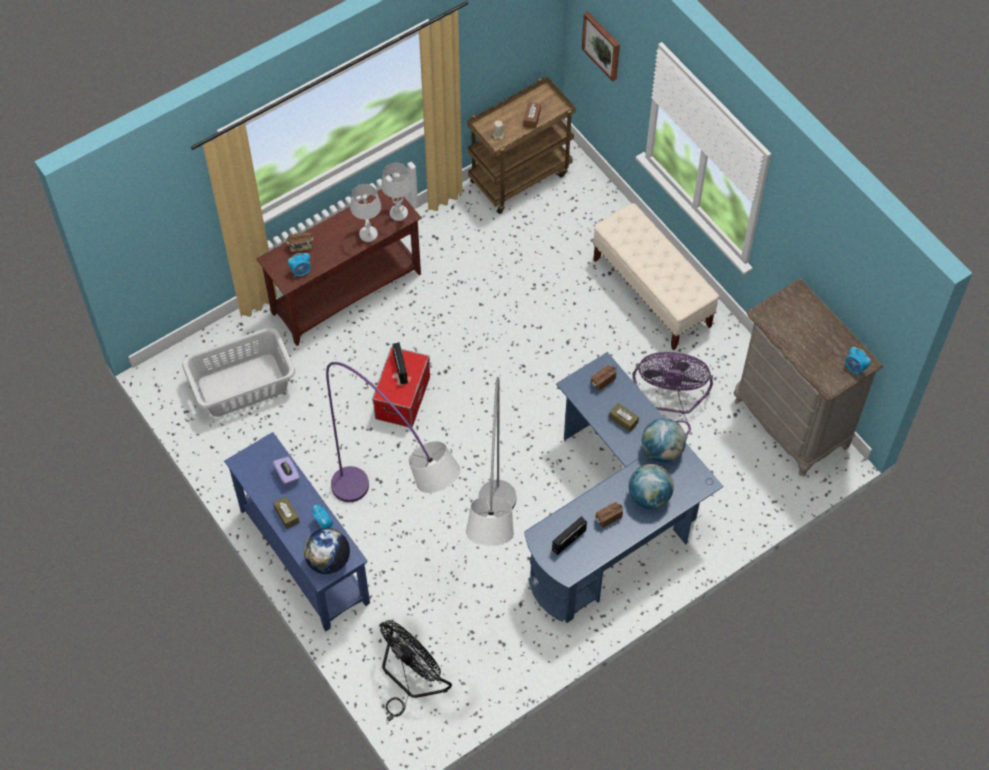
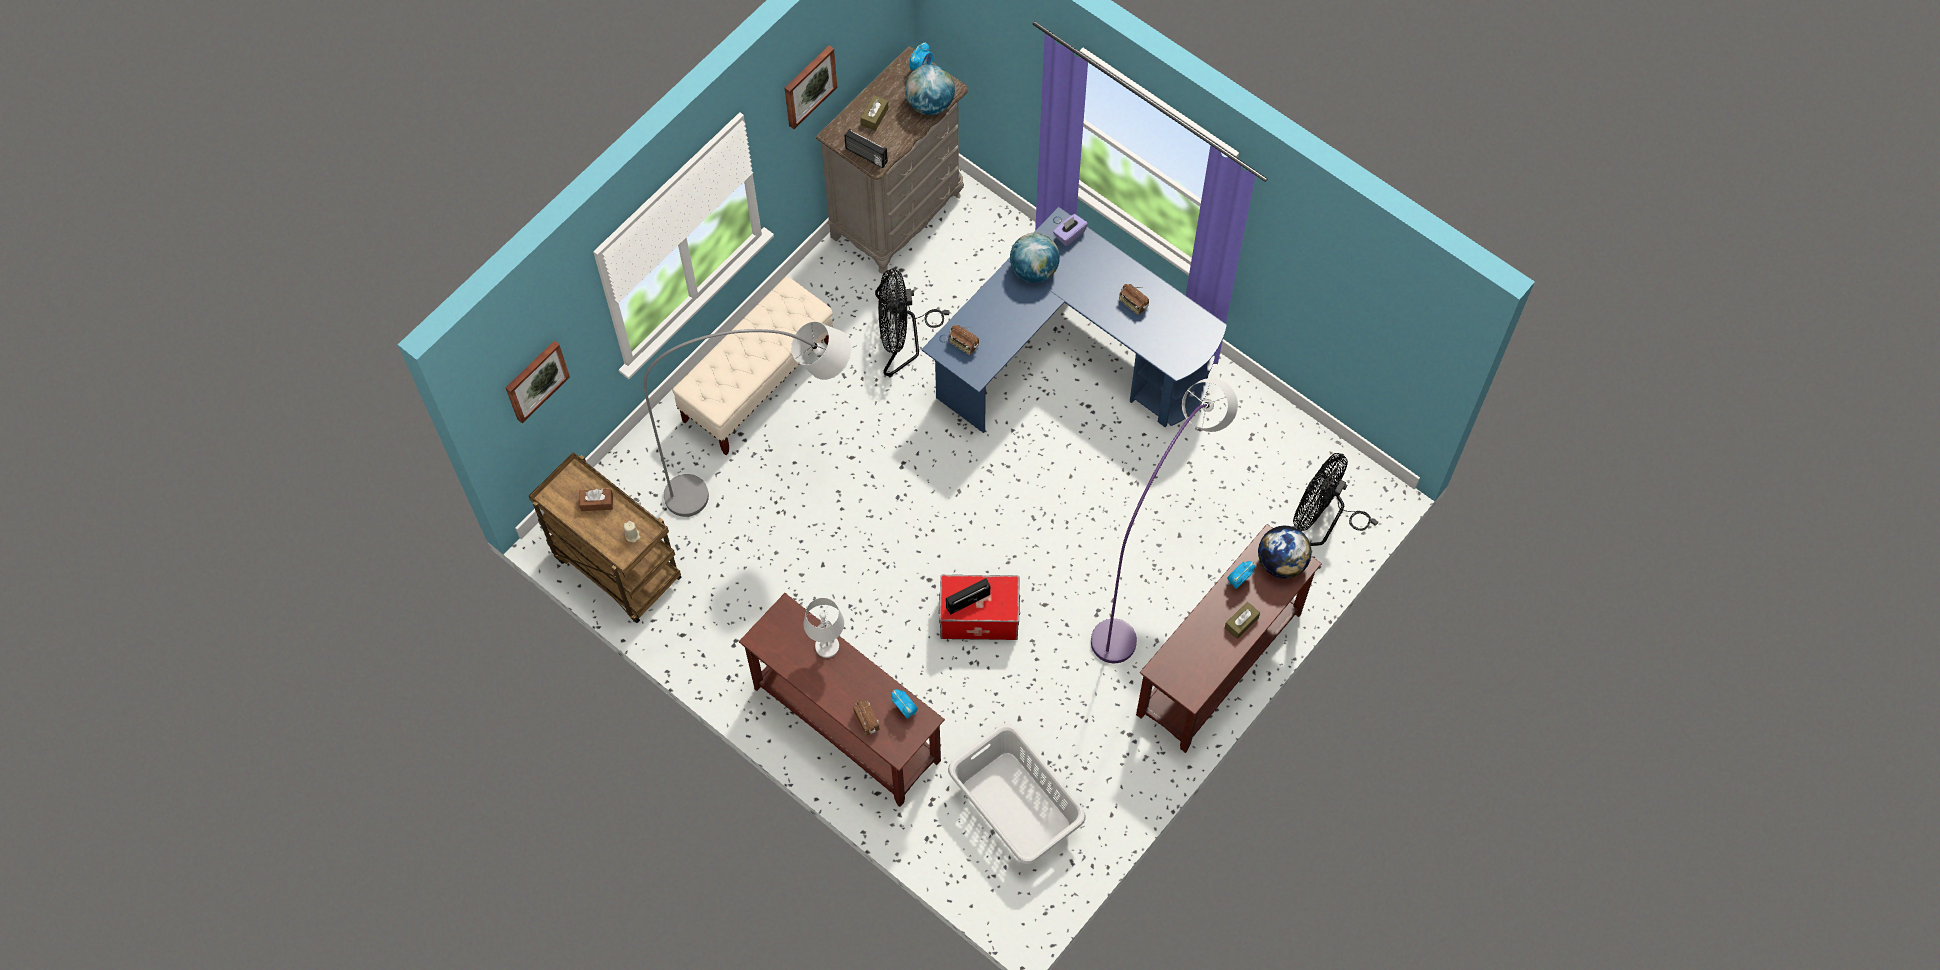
camera: 105 degrees left, 5 degrees up
(287, 475) = (1191, 637): purple tissue box -> purple tissue box (1069, 234)
(303, 556) = (1219, 665): blue console table -> brown console table
(398, 213) = (786, 620): white table lamp -> none
(494, 564) = (1162, 466): grey floor lamp -> grey floor lamp (769, 480)
(568, 540) = (1172, 336): radio -> radio (866, 156)
(623, 420) = (1007, 314): brown tissue box -> brown tissue box (874, 116)
(649, 496) = (1094, 271): globe -> globe (930, 104)
(672, 402) = (903, 334): purple fan -> black fan
(814, 236) = (808, 85): none -> picture

